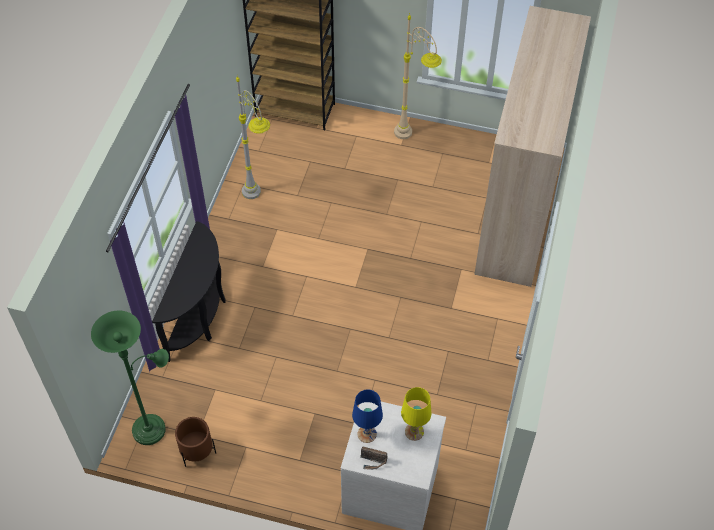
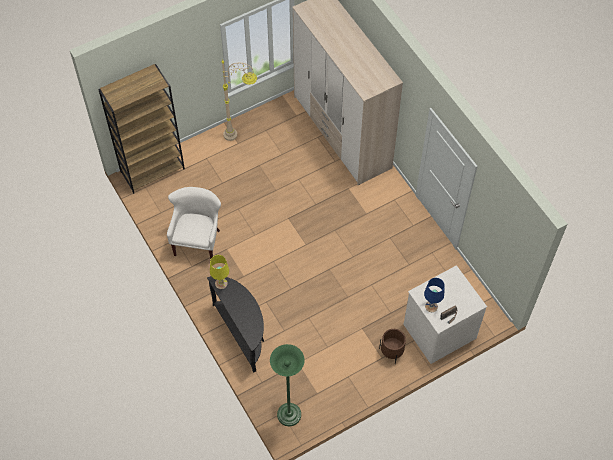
camera: 45 degrees left, 5 degrees up
(197, 452) = (327, 402): brown planter -> brown planter (391, 352)
(260, 202) = (198, 242): grey floor lamp -> white armchair
(414, 432) = (451, 285): yellow table lamp -> yellow table lamp (221, 283)

